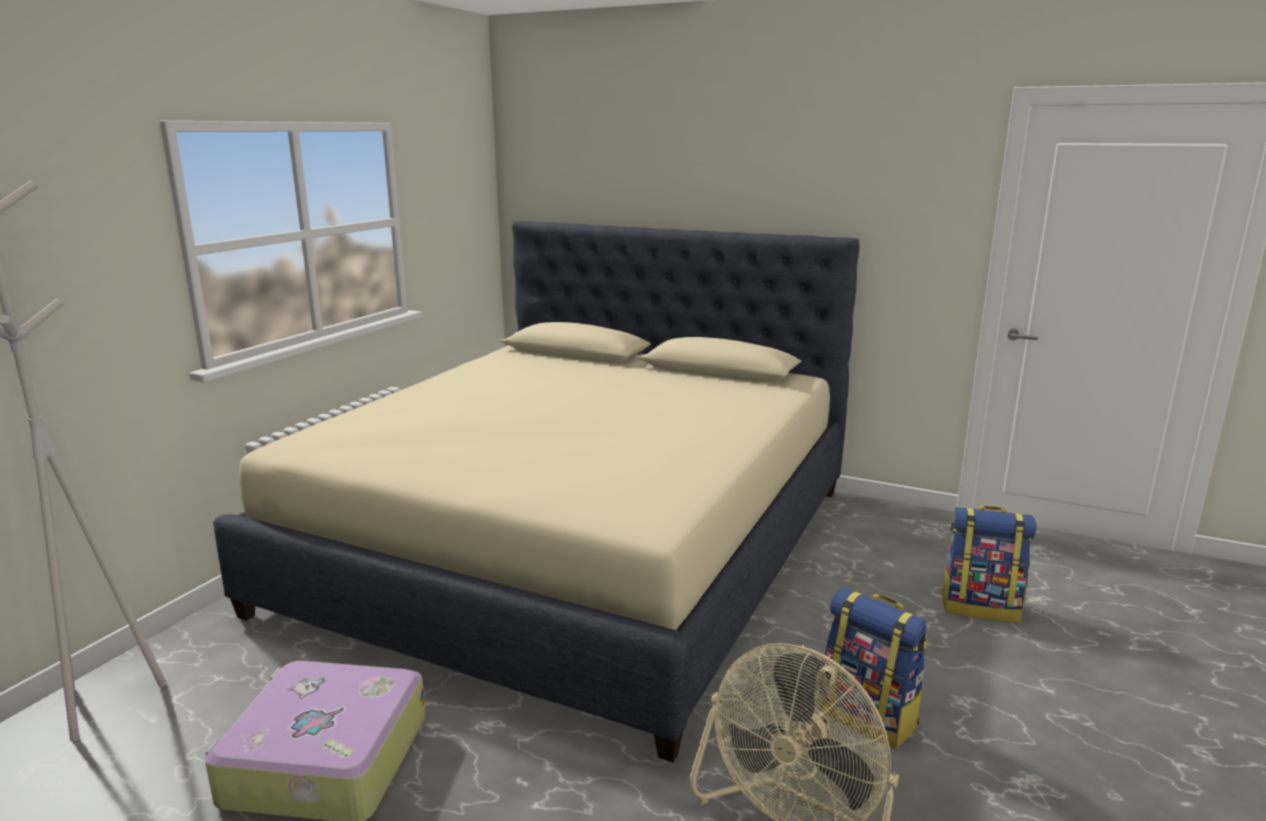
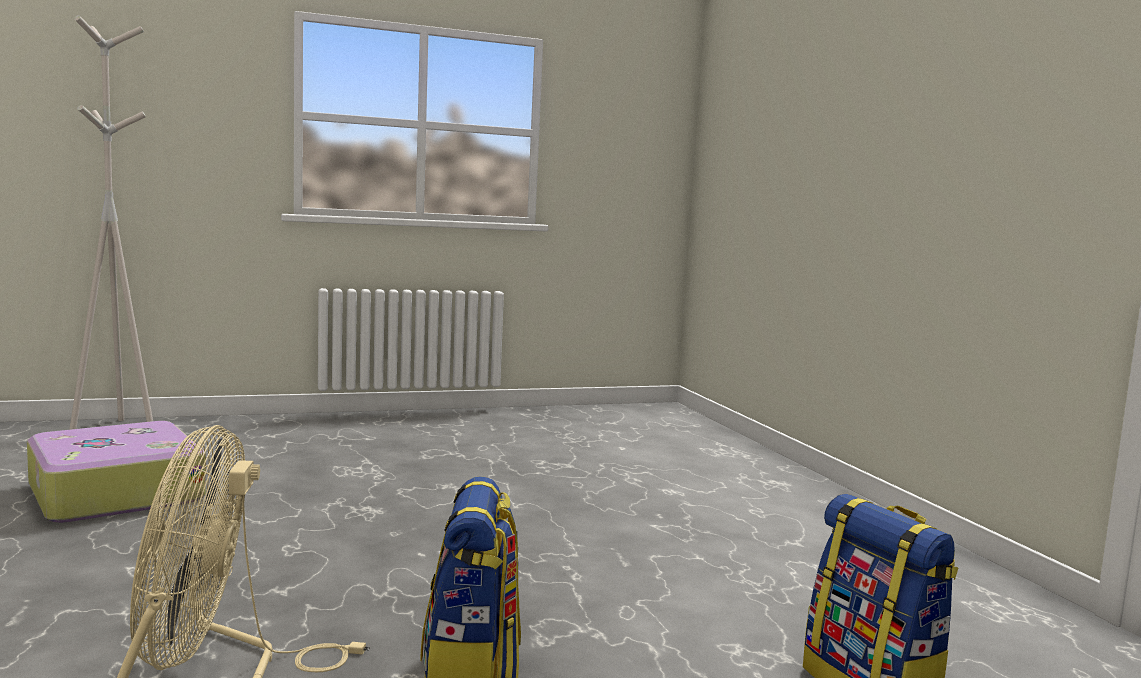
camera: 45 degrees right, 10 degrees down
(578, 546) = (545, 471): beige bed -> none

